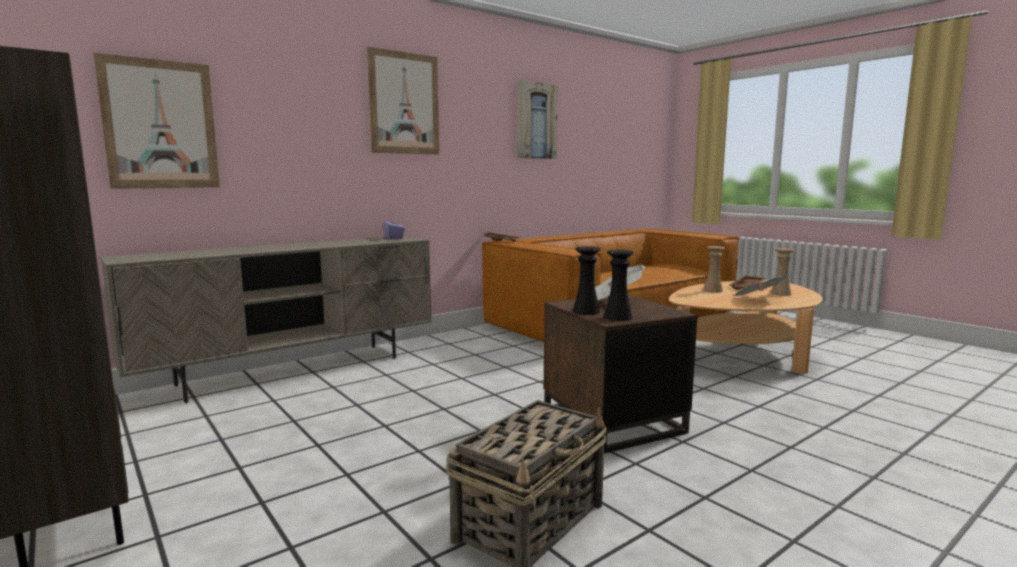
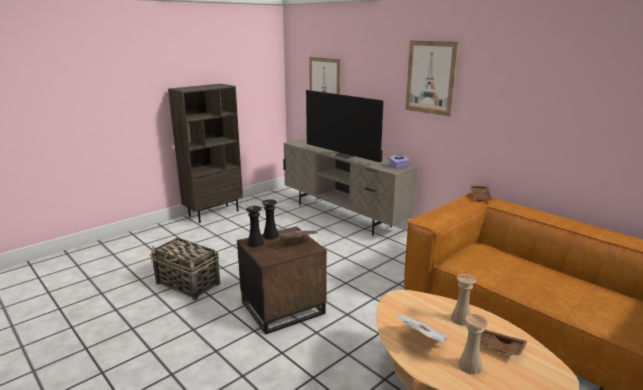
camera: 85 degrees right, 10 degrees up
(300, 246) = (345, 156): none -> television
(536, 121) = (560, 96): picture -> none

